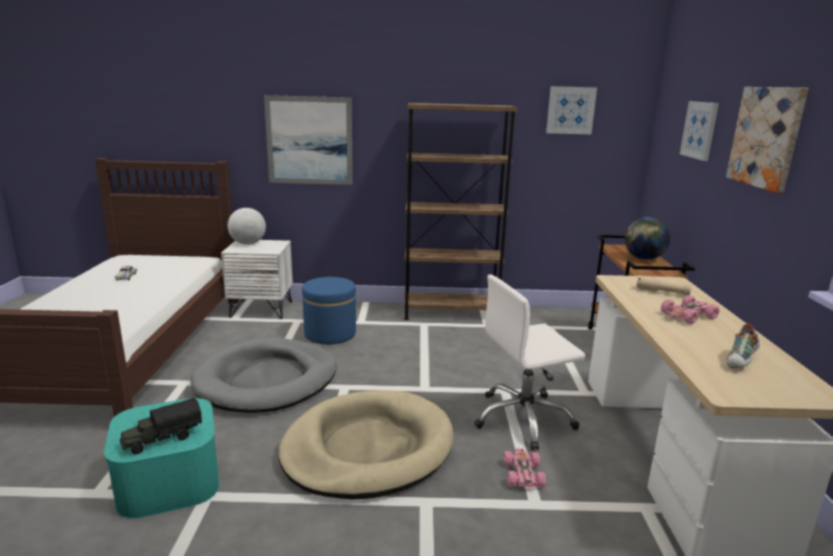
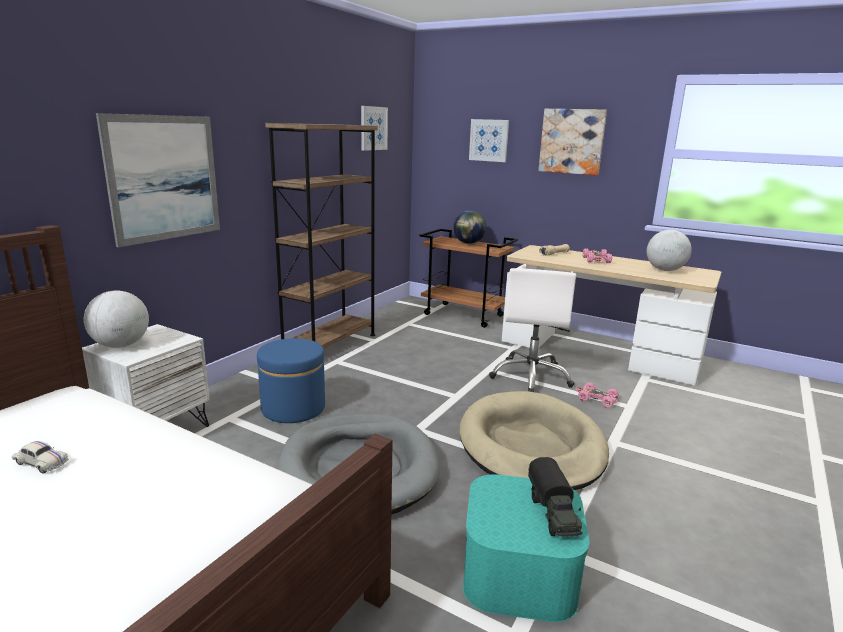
camera: 60 degrees left, 0 degrees up
(741, 362) = (665, 270): shoe -> globe

